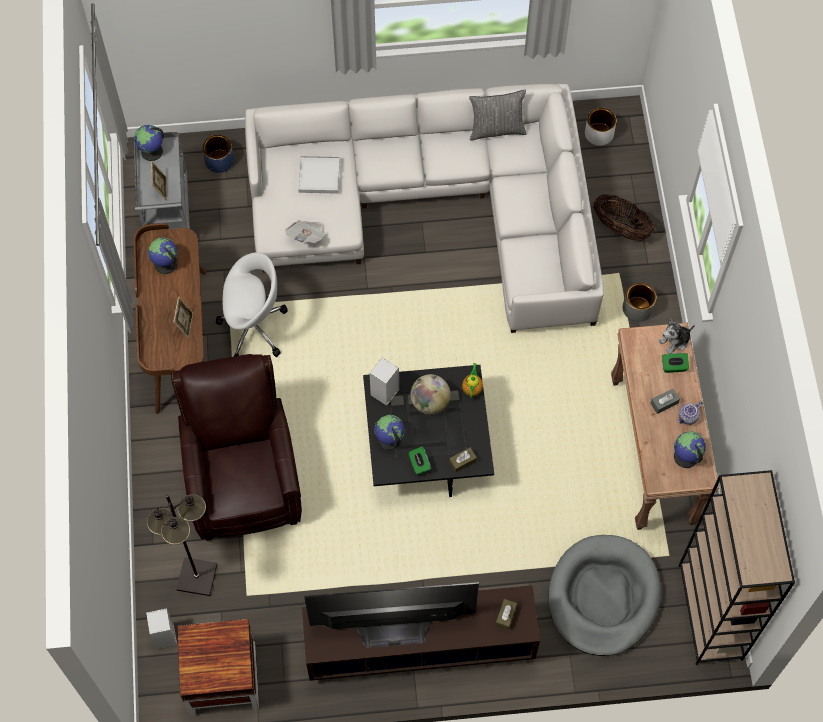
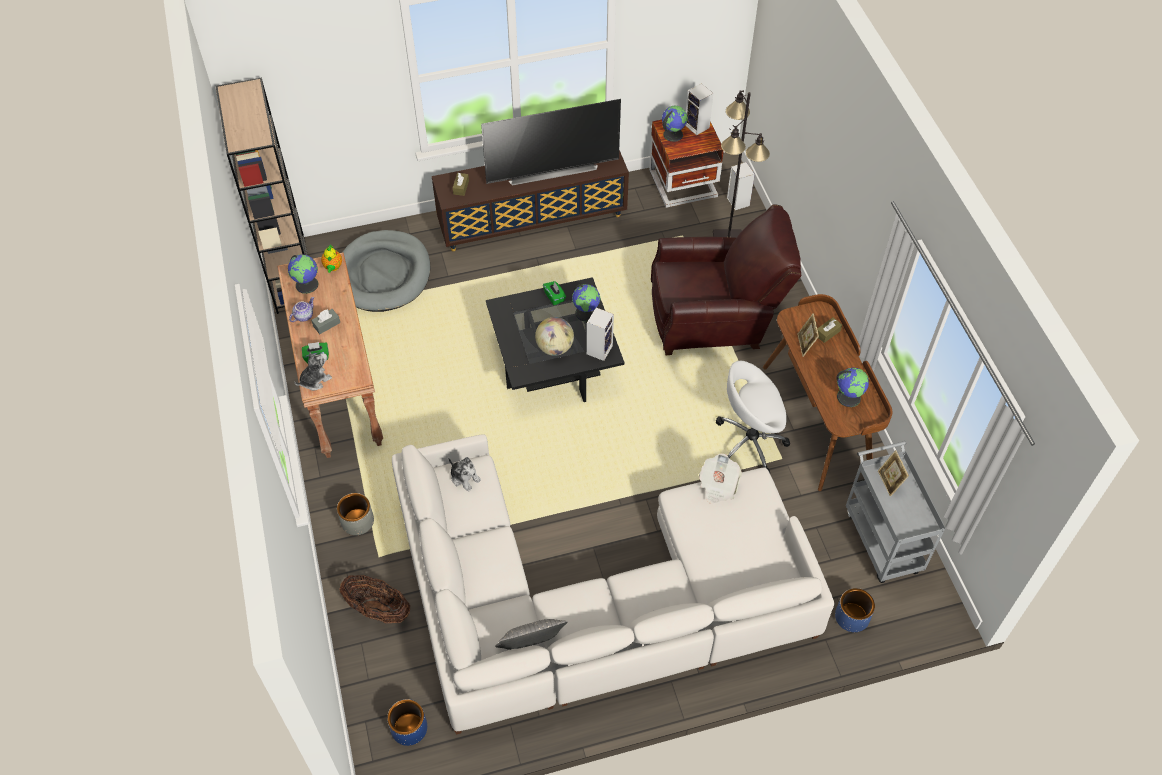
camera: 170 degrees right, 10 degrees down
(152, 152) = (917, 522): globe -> globe (672, 134)
(197, 668) = (698, 127): none -> speaker
(243, 474) = (716, 318): brown armchair -> brown armchair turned 75 degrees counterclockwise
(319, 176) = (725, 553): white tray -> none
(462, 462) = (515, 304): brown tissue box -> brown tissue box (827, 333)
(472, 387) = (516, 365): teapot -> teapot (333, 267)
(536, 280) = (464, 477): none -> plush toy
(599, 134) = (409, 728): white planter -> blue planter

